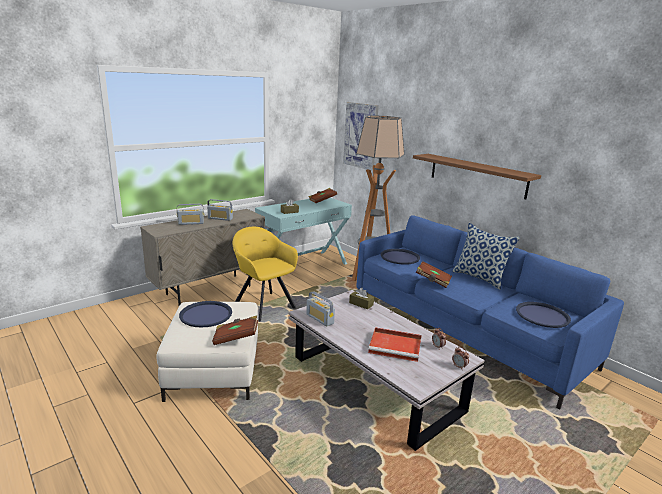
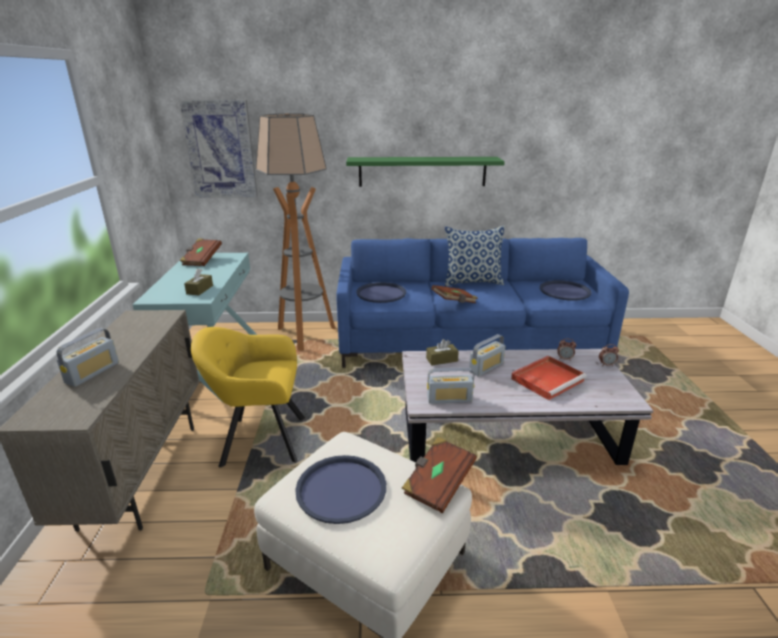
camera: 50 degrees left, 5 degrees up
(220, 218) = (125, 342): radio -> radio (486, 367)
(477, 175) = (422, 171): brown shelf -> green shelf

